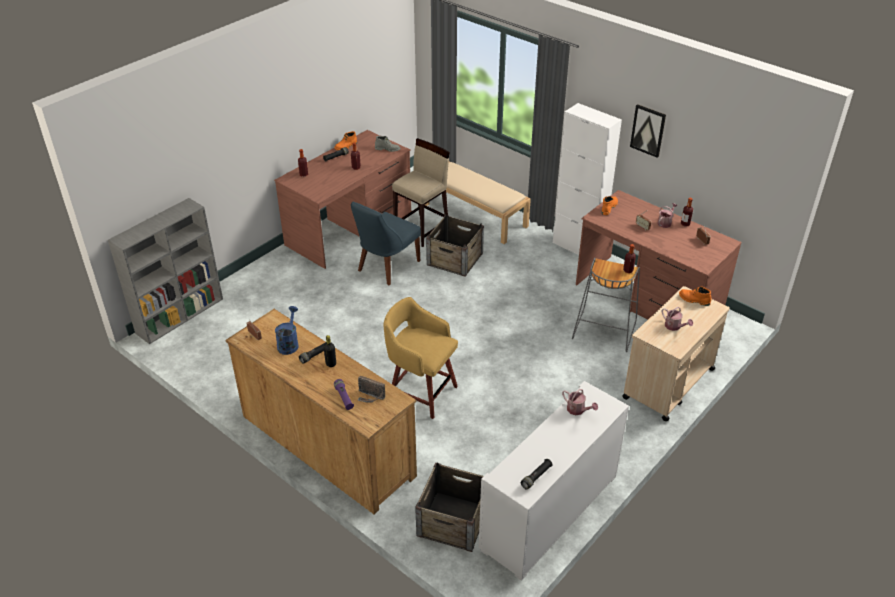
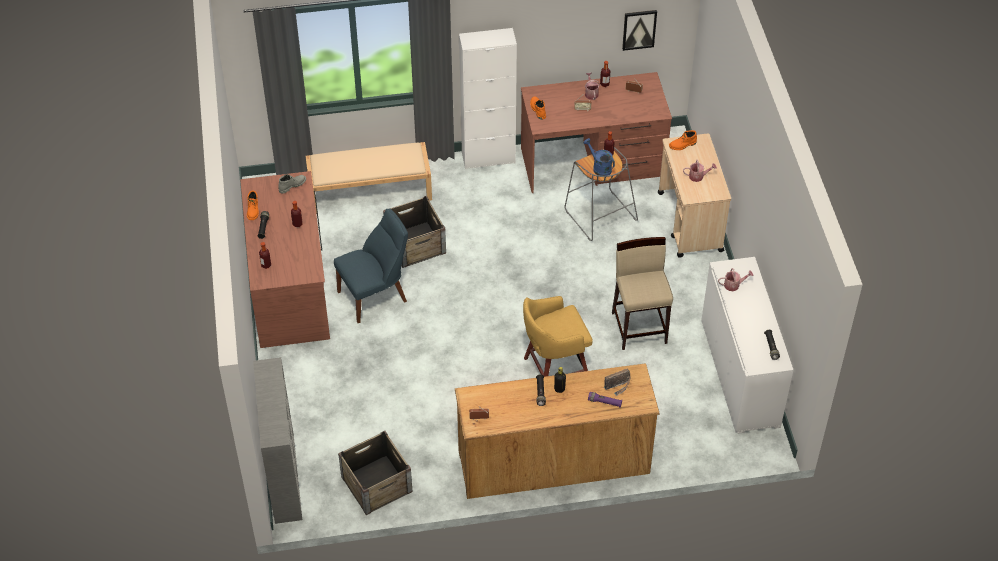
camera: 50 degrees left, 10 degrees up
(289, 343) = (510, 401): blue watering can -> blue watering can (599, 167)
(386, 267) = (375, 295): blue chair -> blue chair turned 105 degrees counterclockwise
(422, 230) = (350, 239): beige stool -> beige stool (639, 327)
(452, 521) = (697, 432): crate -> crate (376, 484)
(648, 130) = (541, 24): picture -> picture (639, 29)

